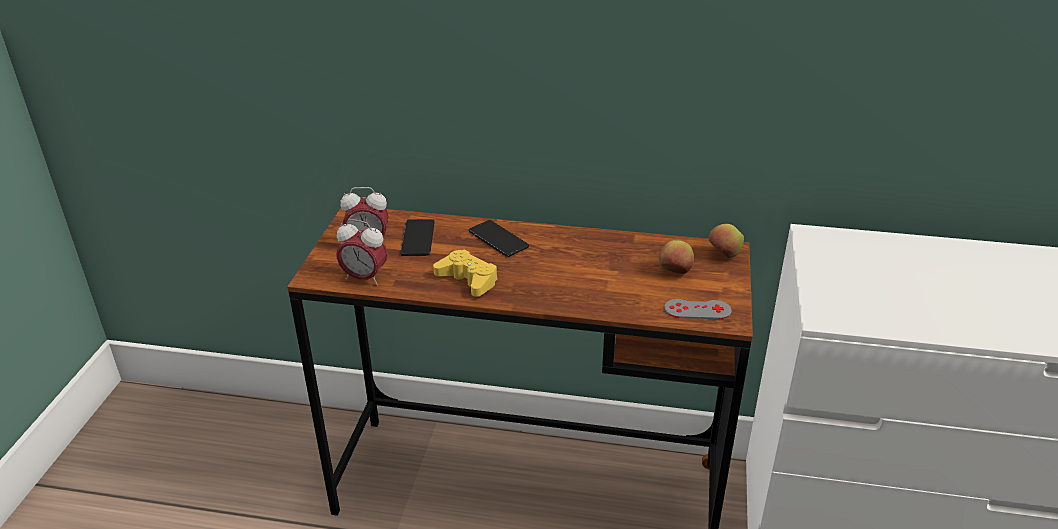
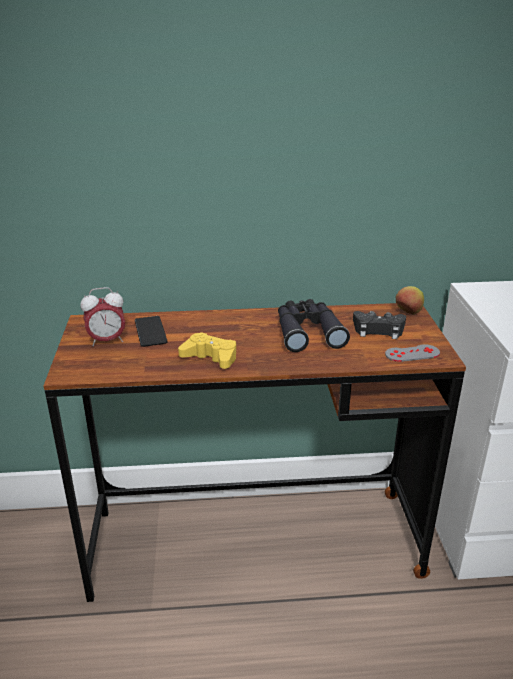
camera: 15 degrees left, 5 degrees down
(364, 278) = (116, 368): alarm clock -> none
(498, 239) = (221, 324): phone -> none
(590, 263) = (307, 332): none -> black binoculars
(675, 272) = (378, 329): apple -> black game controller

